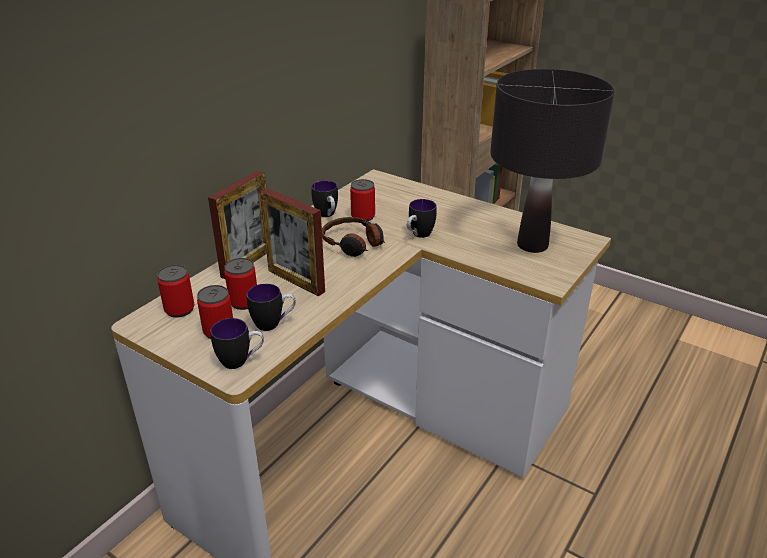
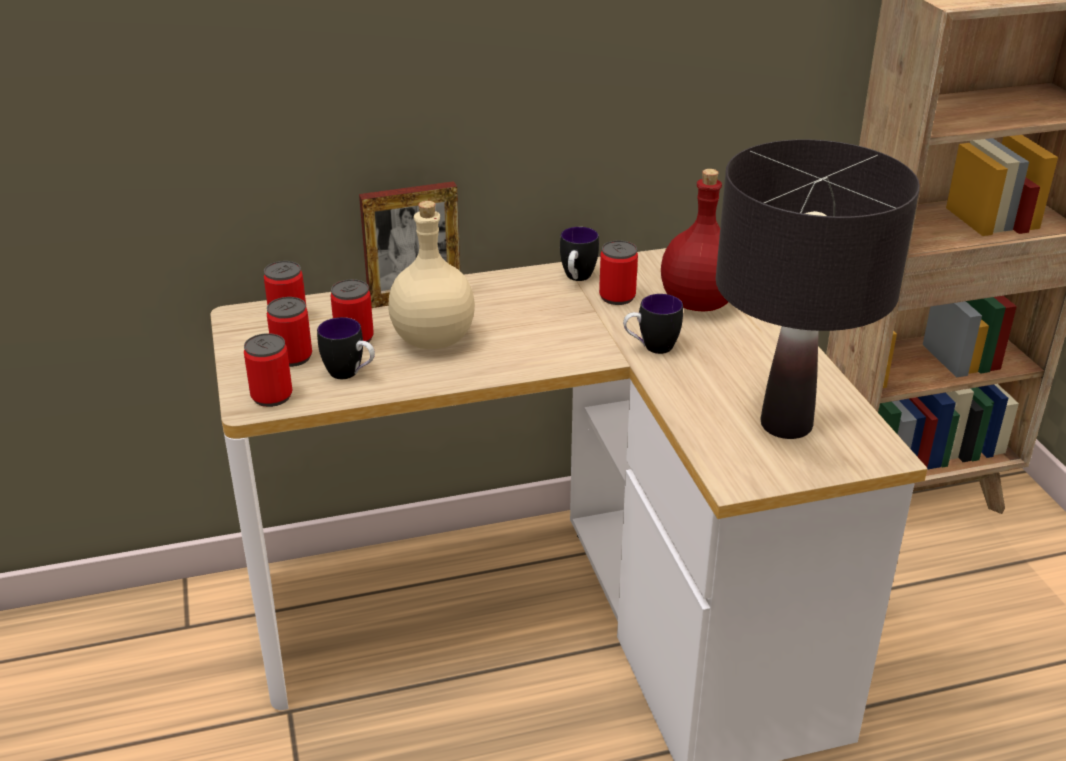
camera: 40 degrees right, 0 degrees up
(241, 361) = (272, 396): mug -> can
(296, 281) = (435, 340): picture frame -> beige bottle
(353, 244) = (557, 325): headphones -> none
(407, 203) = (699, 302): none -> red bottle

